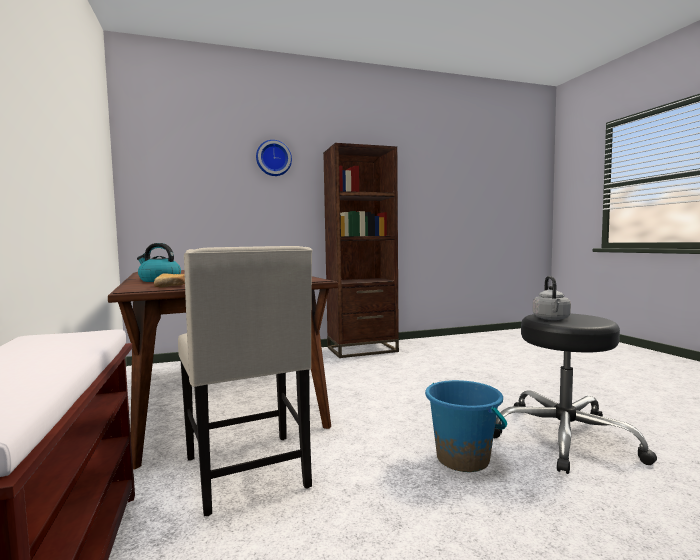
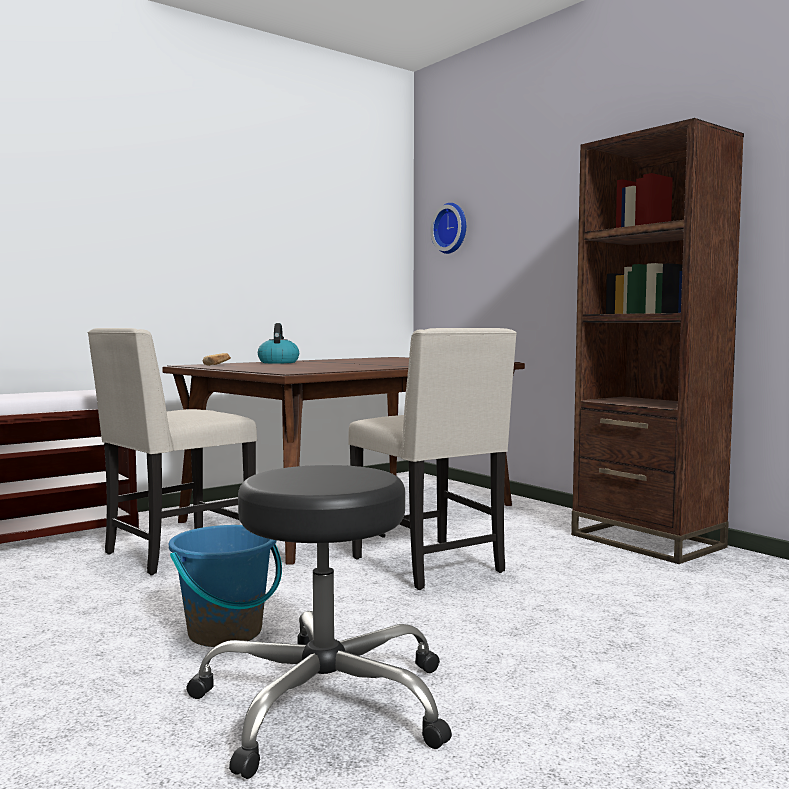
camera: 70 degrees right, 0 degrees up
(273, 158) = (562, 185): wall clock -> wall clock (452, 228)
(365, 391) = (431, 565): none -> beige chair
(551, 319) = (313, 471): grey kettle -> none

